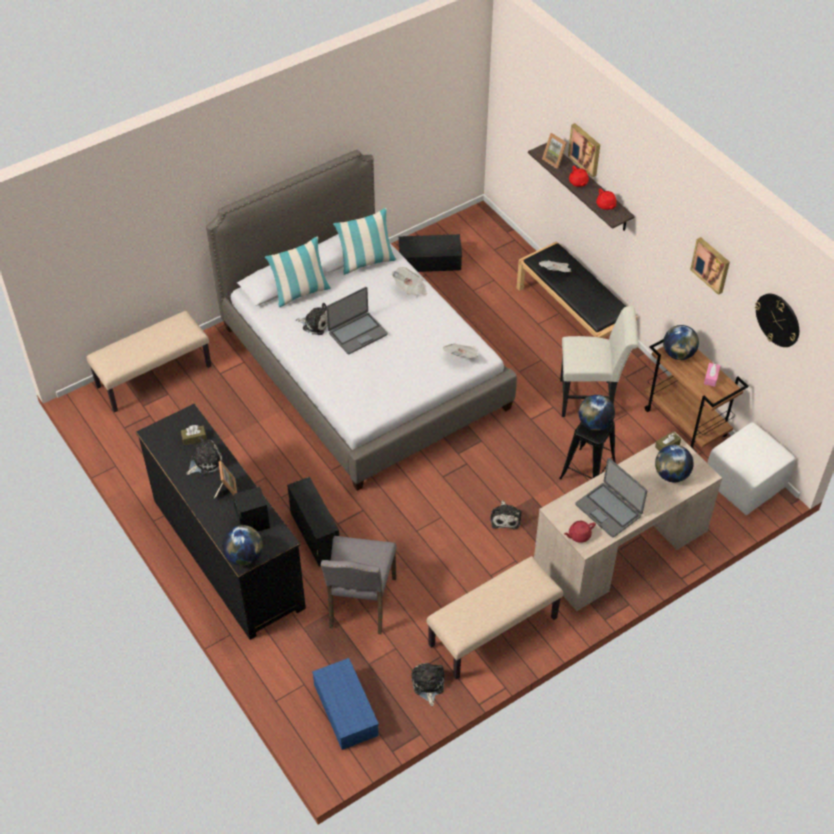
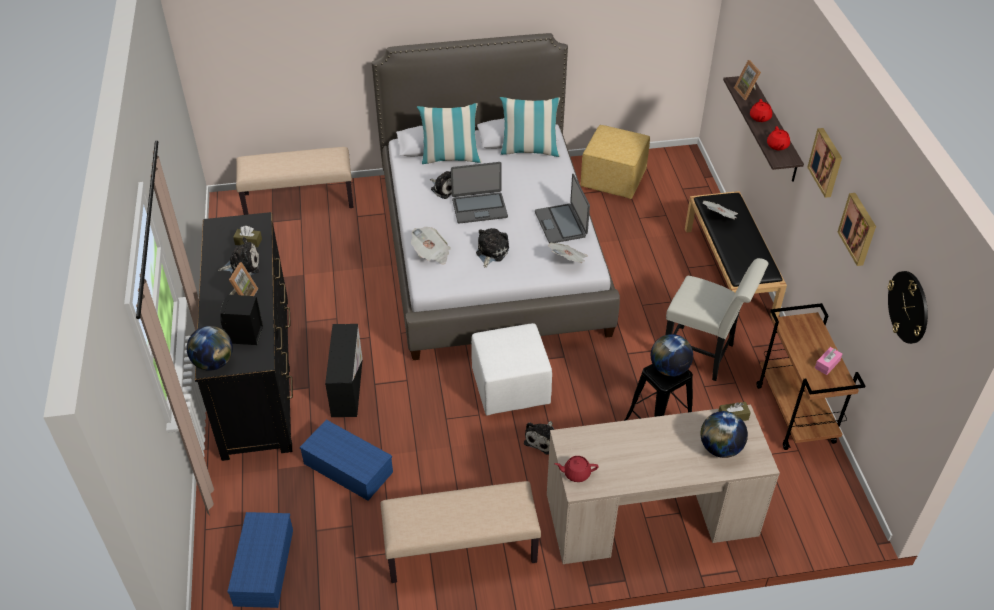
camera: 25 degrees right, 5 degrees down
(360, 603) = (346, 468): grey chair -> blue storage box
(410, 289) = (556, 185): newspaper -> newspaper (431, 253)
(428, 685) = (360, 576): plush toy -> plush toy (491, 252)
(430, 260) = (613, 180): black storage box -> yellow ottoman
(585, 149) = (777, 83): picture -> picture (827, 162)
(609, 510) = (626, 459): laptop -> laptop (561, 224)
(678, 354) = (801, 329): globe -> none
(744, 483) = (831, 501): white ottoman -> white ottoman (511, 387)

